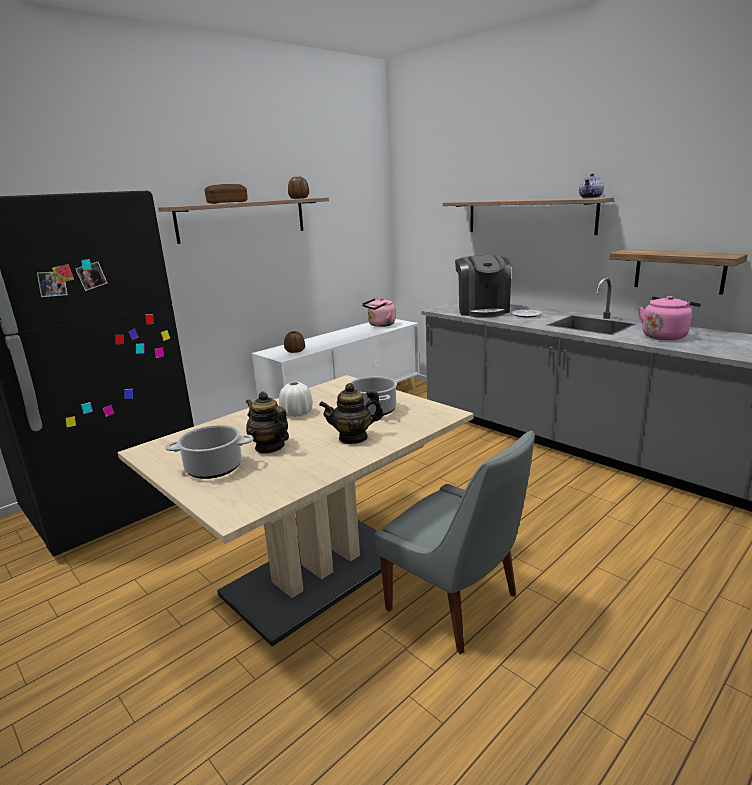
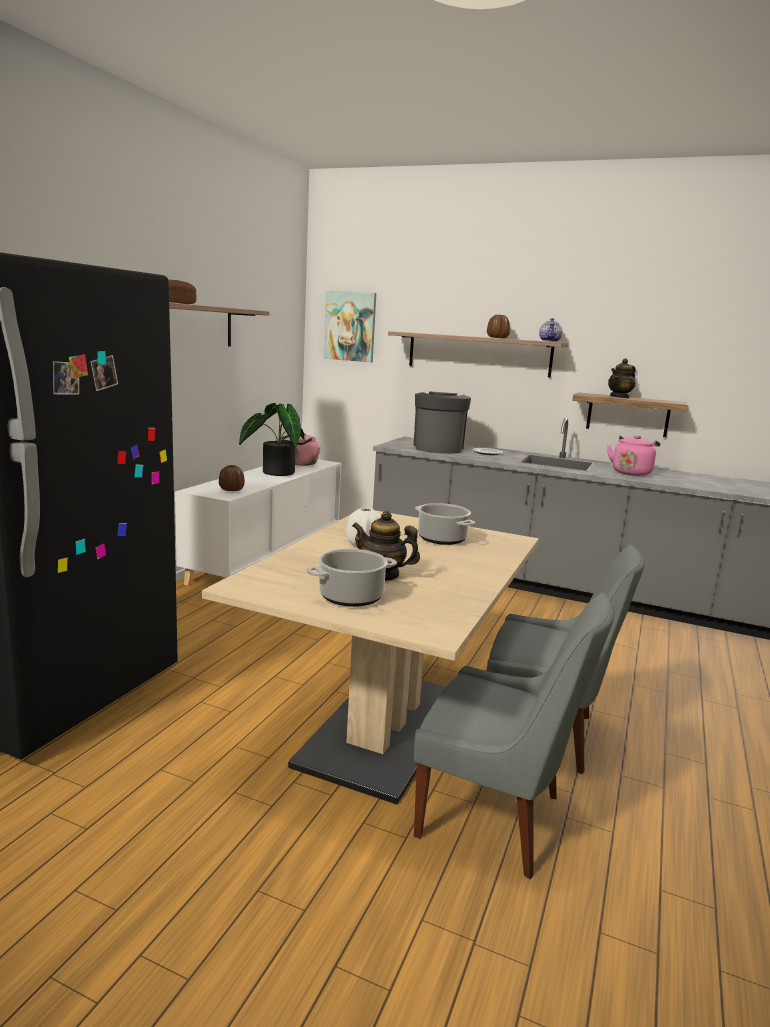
camera: 25 degrees left, 5 degrees down
(299, 198) = (238, 308): brown vase -> brown vase (497, 338)
(343, 680) = (495, 818): none -> grey chair
(348, 334) = (274, 472): none -> potted plant
(353, 437) = (457, 562): teapot -> teapot (620, 397)
(423, 199) = (350, 326): none -> picture
(482, 310) = (438, 448): coffee machine -> coffee machine turned 150 degrees counterclockwise

